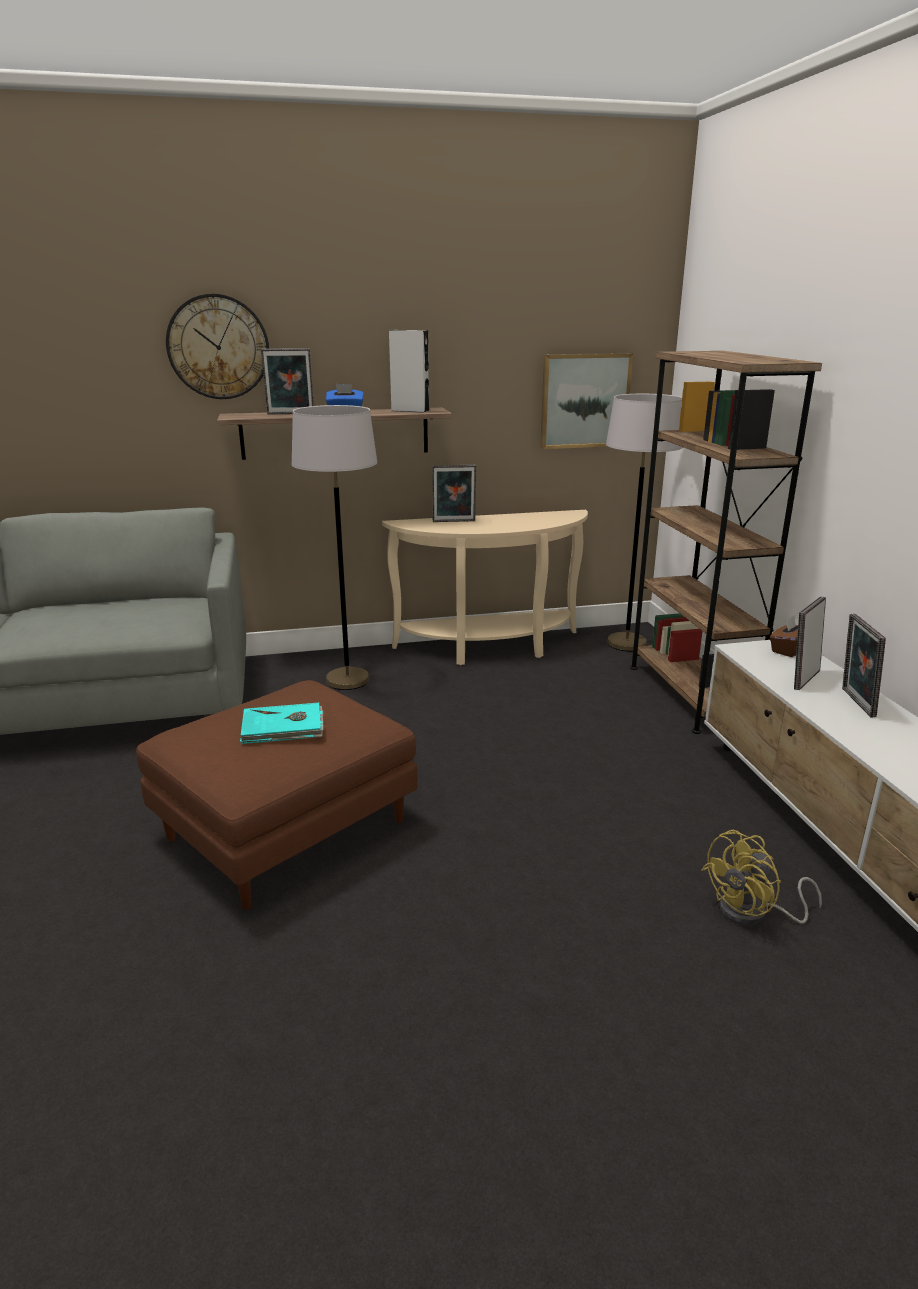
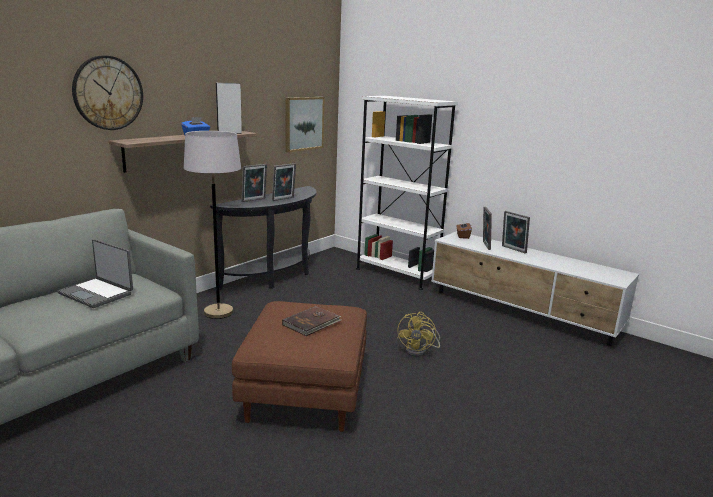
camera: 40 degrees left, 5 degrees down
(118, 614) = (97, 293): none -> laptop
(283, 727) = (312, 323): turquoise book -> brown book
(290, 414) = (162, 138): picture frame -> picture frame (284, 199)
(491, 649) = (276, 276): beige console table -> black console table
(626, 643) = (339, 258): grey floor lamp -> none
(689, 694) = (397, 274): brown bookcase -> white bookcase
(753, 913) = (526, 346): yellow fan -> yellow fan (420, 351)

